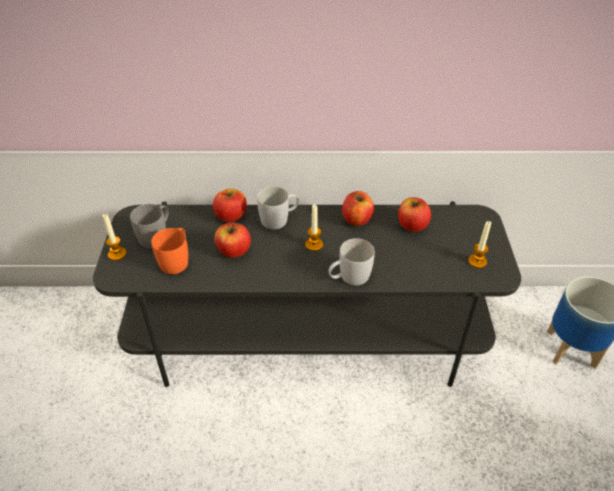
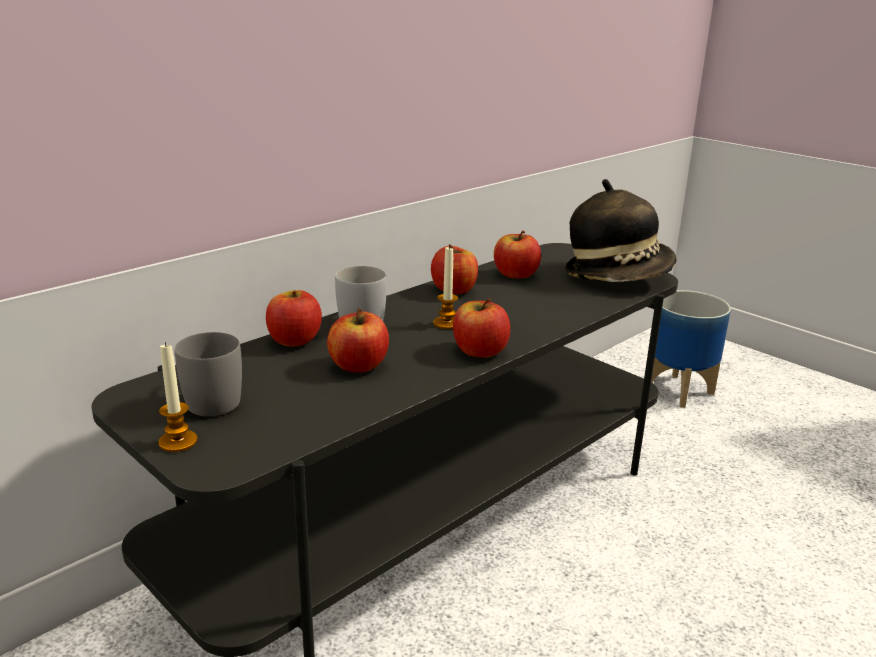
camera: 45 degrees left, 20 degrees down
(176, 260) = (292, 406): orange mug -> none
(299, 276) = (479, 351): none -> apple
(349, 277) = (533, 331): white mug -> none
(477, 261) = (617, 276): candle -> hat

